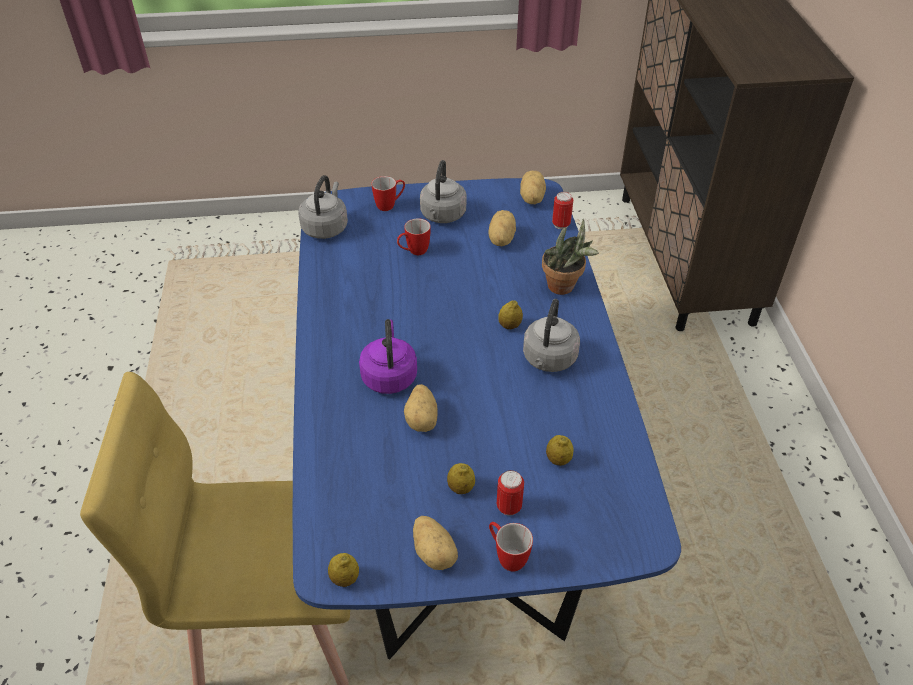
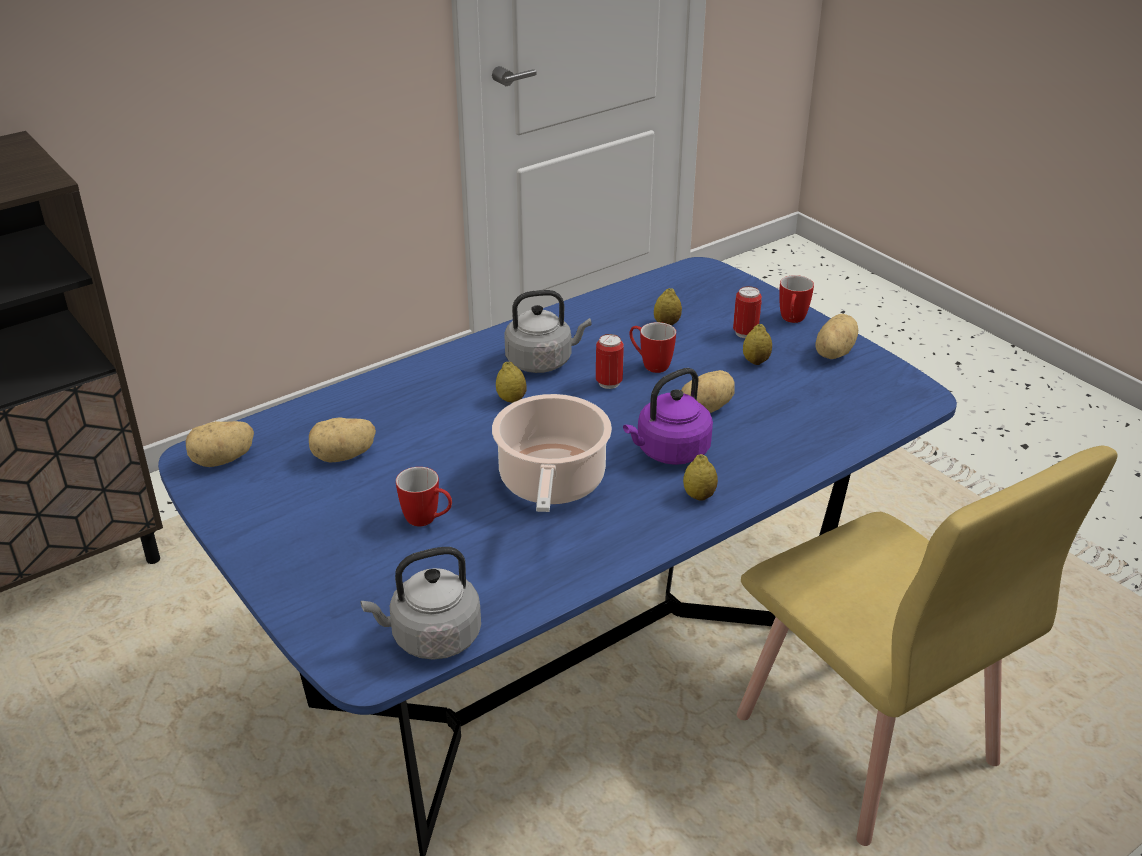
camera: 120 degrees left, 10 degrees down
(345, 578) = (913, 386): lemon -> lemon (699, 495)
(390, 205) = (323, 591): mug -> mug (650, 364)
(404, 309) = (551, 483): none -> cooking pot
(442, 216) = (320, 526): grey kettle -> none
(561, 224) = (276, 418): can -> can (609, 383)
(564, 288) = (410, 382): potted plant -> none

